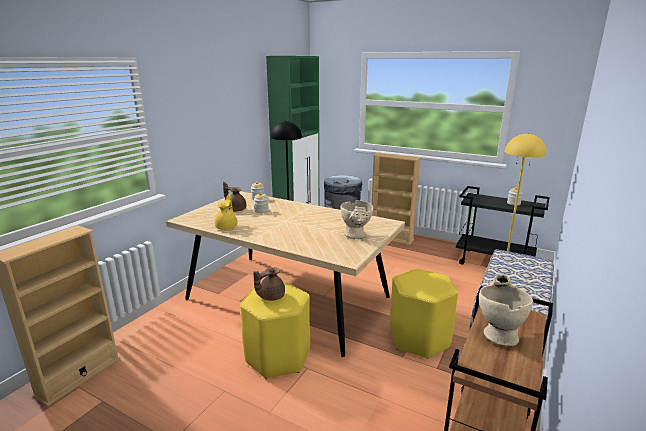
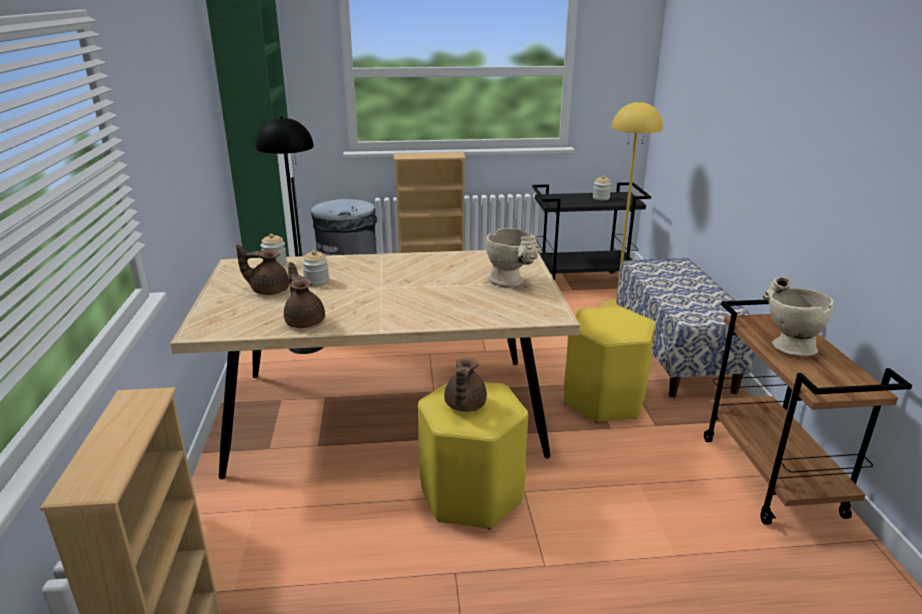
camera: 35 degrees left, 5 degrees up
(227, 227) = (305, 321): yellow teapot -> brown teapot

